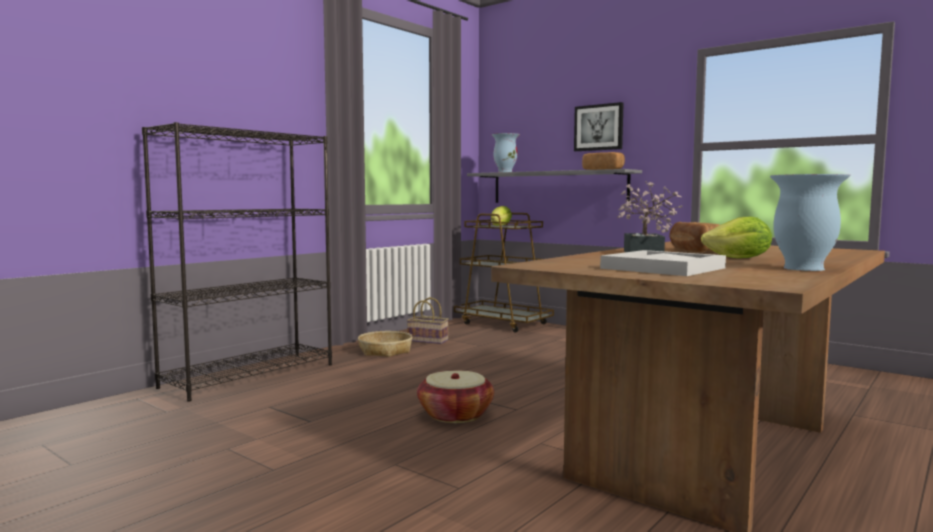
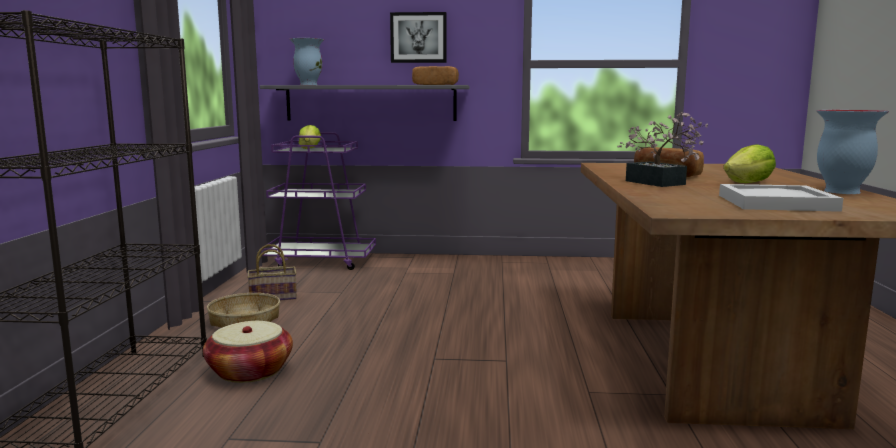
camera: 35 degrees left, 5 degrees up
(455, 415) = (463, 383): basket -> basket (250, 371)
(503, 324) = (321, 261): brown cart -> purple cart

